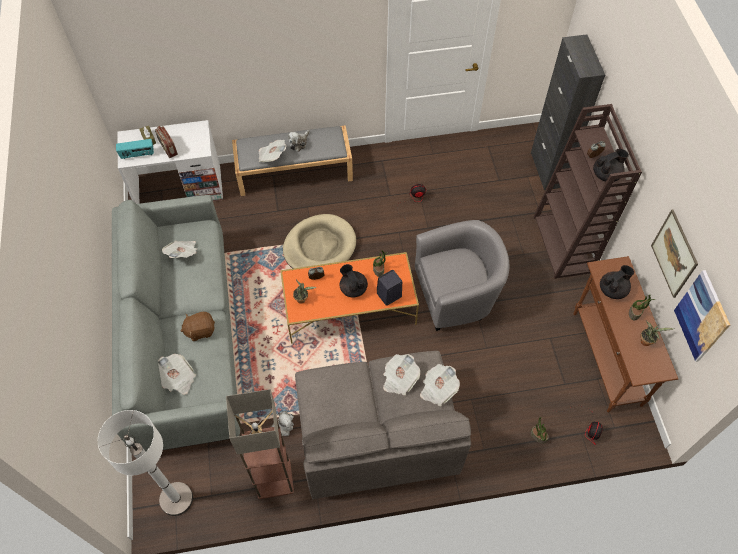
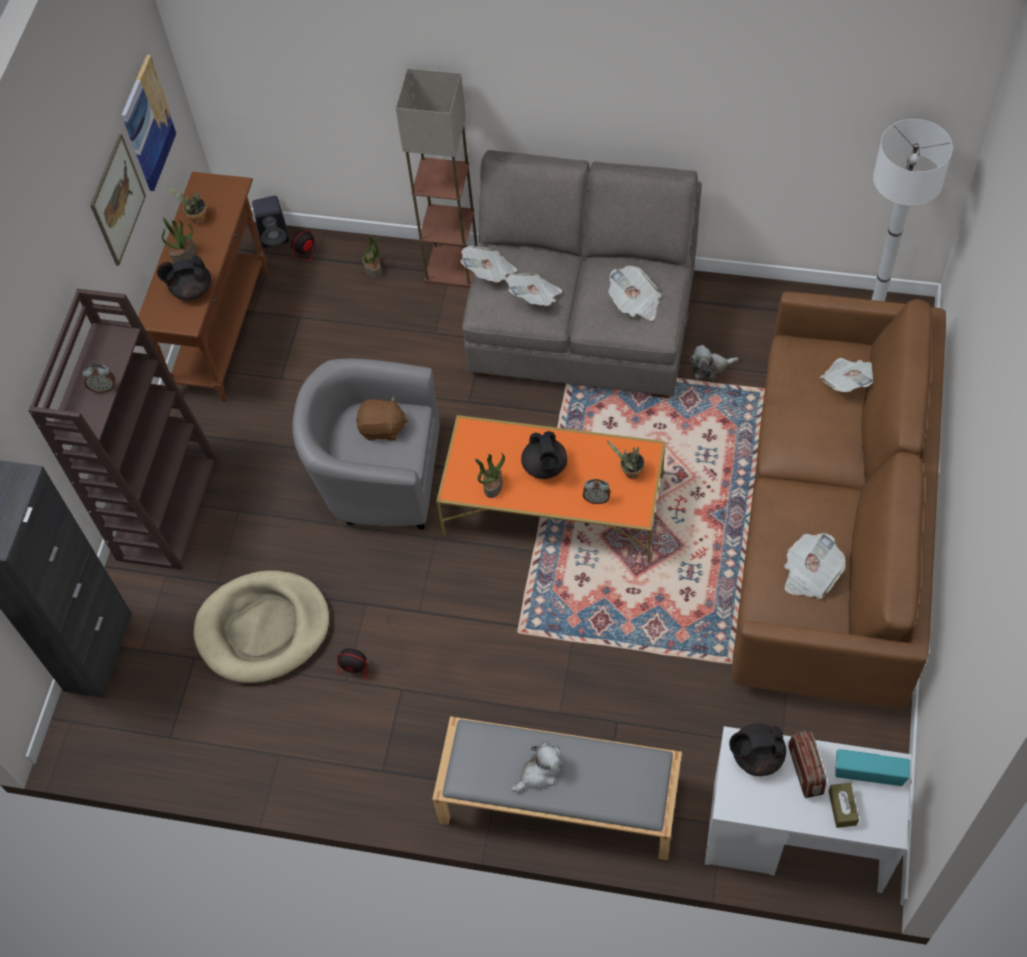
camera: 155 degrees left, 0 degrees up
(184, 339) = (831, 531): grey sofa -> brown sofa
(200, 330) = (802, 438): brown plush toy -> brown plush toy (382, 428)
(272, 156) = (601, 758): newspaper -> newspaper (635, 303)
(273, 479) = (737, 311): floor lamp -> floor lamp (453, 266)
(319, 247) = (565, 625): beige dog bed -> beige dog bed (263, 629)
(388, 296) = (495, 440): black speaker -> black speaker (275, 236)
(606, 174) = (108, 353): black teapot -> black teapot (756, 756)

